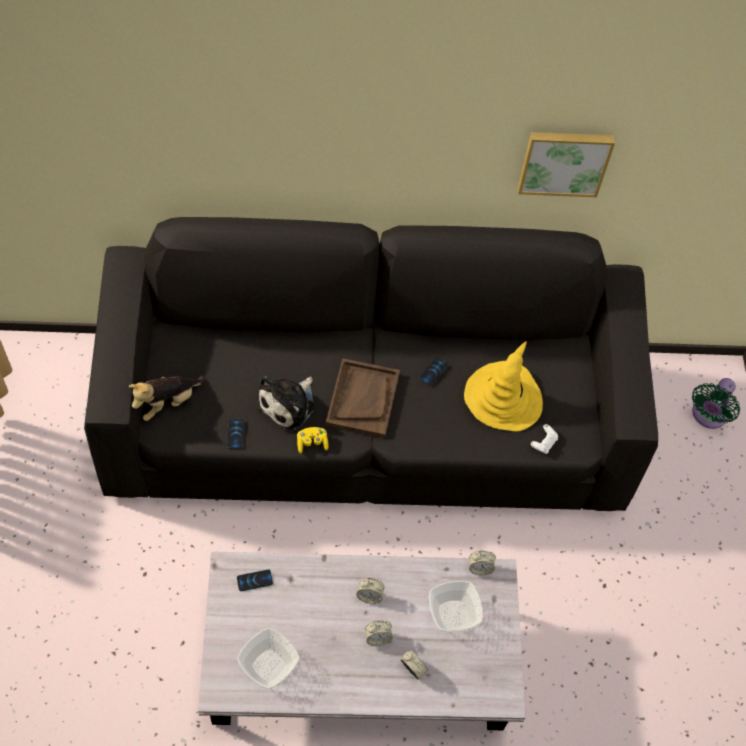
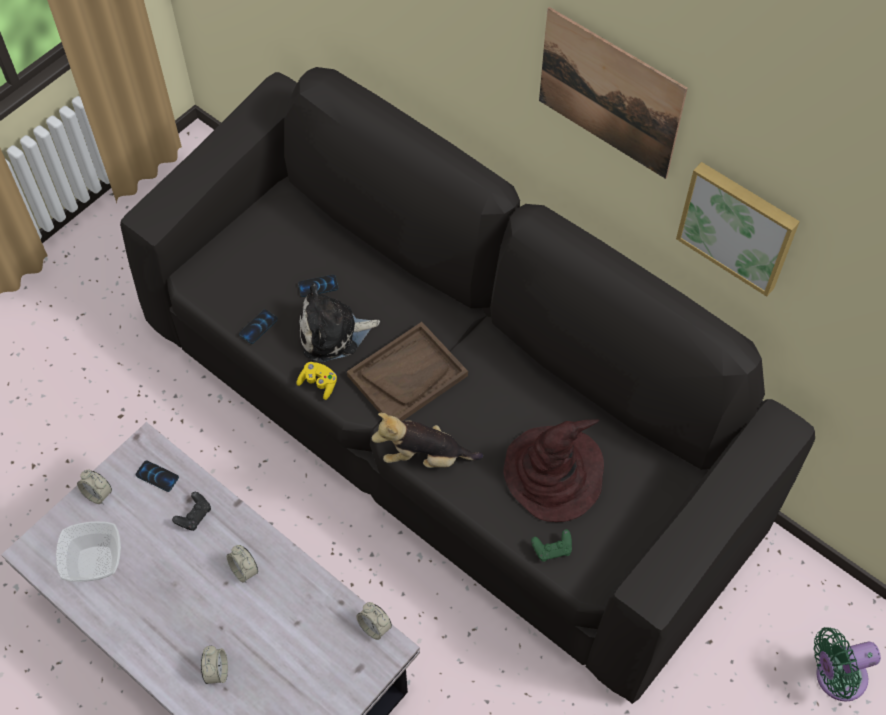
camera: 45 degrees right, 0 degrees up
(167, 403) = (227, 258): plush toy -> plush toy (425, 457)
(304, 587) = (194, 516): none -> black game controller
(377, 637) = (213, 615): alarm clock -> alarm clock (98, 494)
(433, 371) = (505, 397): phone -> phone (318, 286)
(448, 119) = (609, 93): none -> picture
(453, 615) = (304, 652): bowl -> none
(503, 398) = (554, 473): yellow hat -> brown hat
(544, 443) = (552, 549): white game controller -> green game controller

